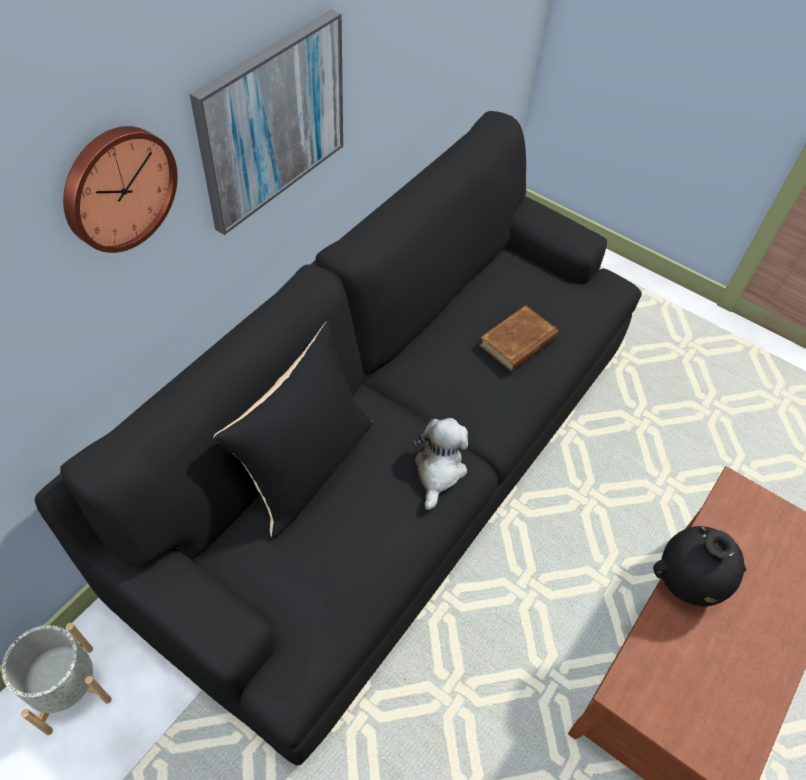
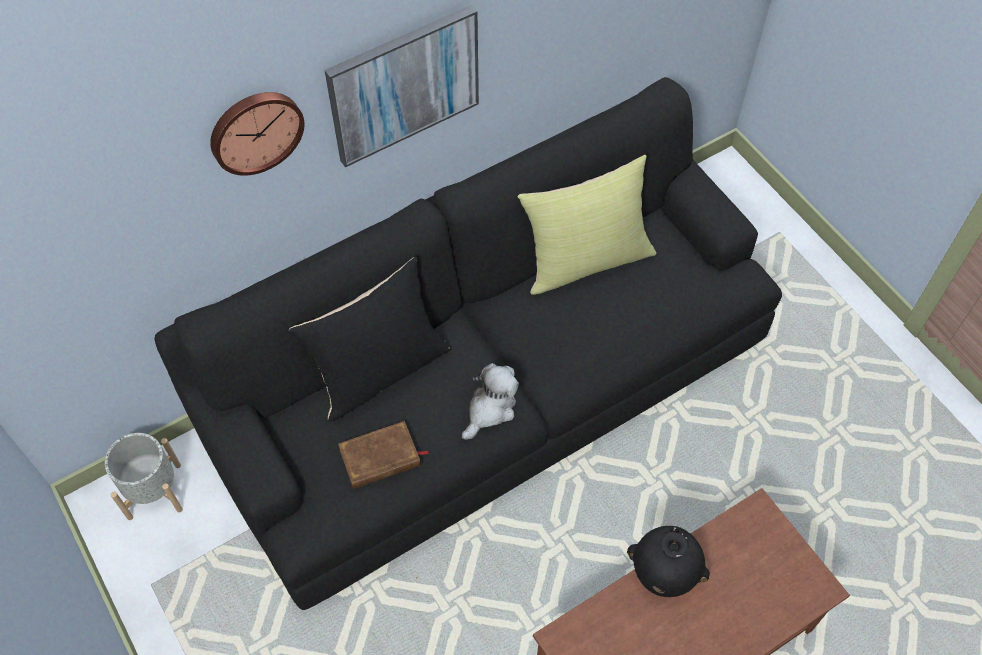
camera: 25 degrees right, 5 degrees up
(464, 303) = (586, 260): none -> yellow pillow
(518, 342) = (618, 312): brown book -> brown book (380, 458)

